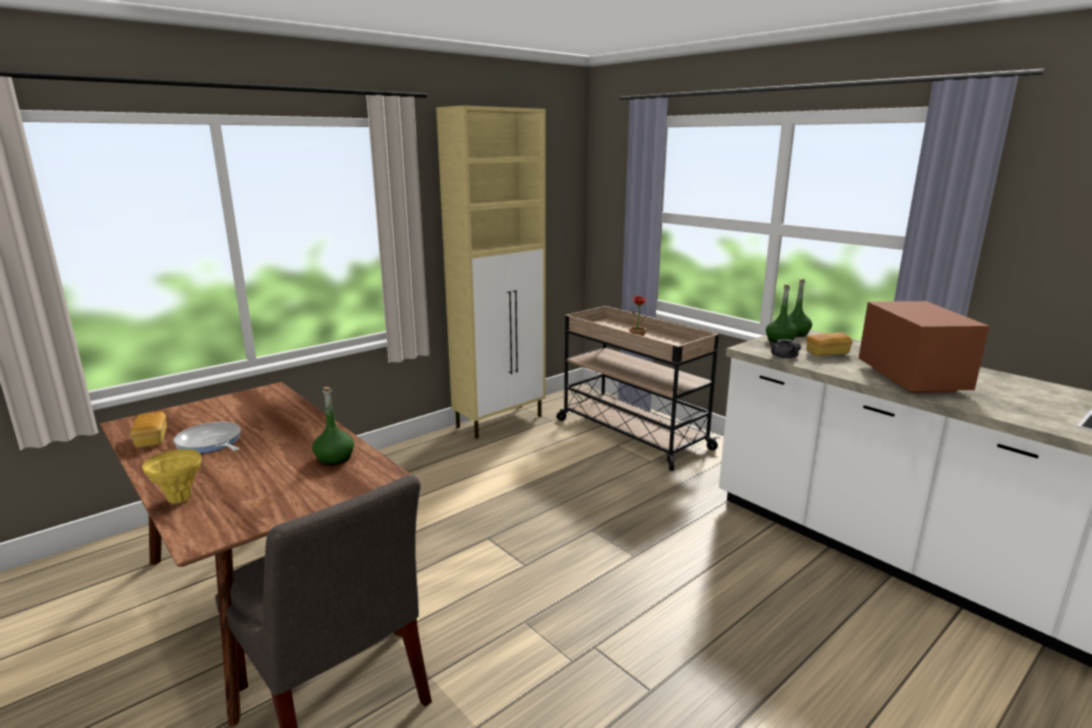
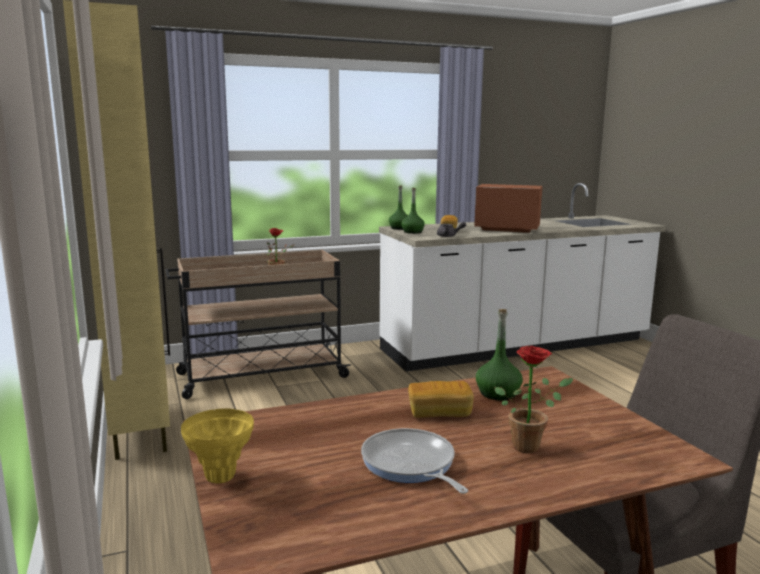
camera: 70 degrees left, 5 degrees down
(151, 439) = (362, 516): bread -> bread (439, 413)
(180, 499) = (586, 475): yellow vase -> yellow vase (220, 477)
(210, 443) = (410, 464): frying pan -> frying pan turned 90 degrees clockwise
(232, 477) = (530, 445): none -> potted plant

